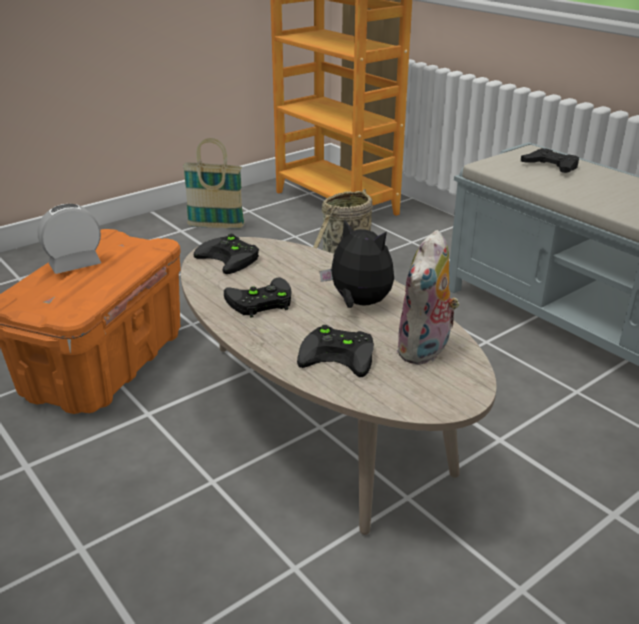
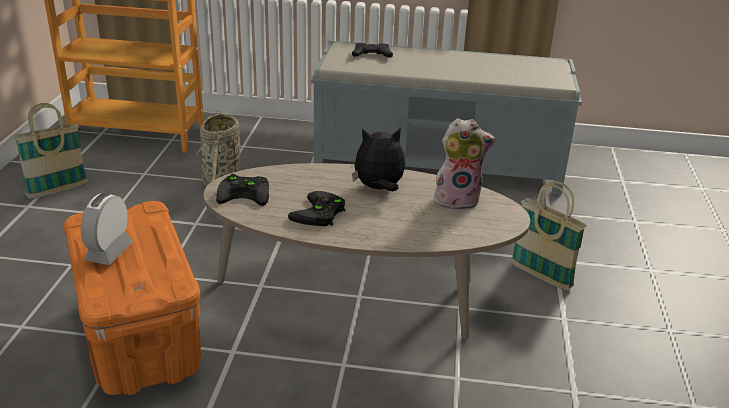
camera: 45 degrees left, 0 degrees up
(340, 355) = (420, 222): black game controller -> none
(425, 351) = (457, 199): plush toy -> plush toy turned 75 degrees counterclockwise
(562, 522) = (541, 276): none -> basket

